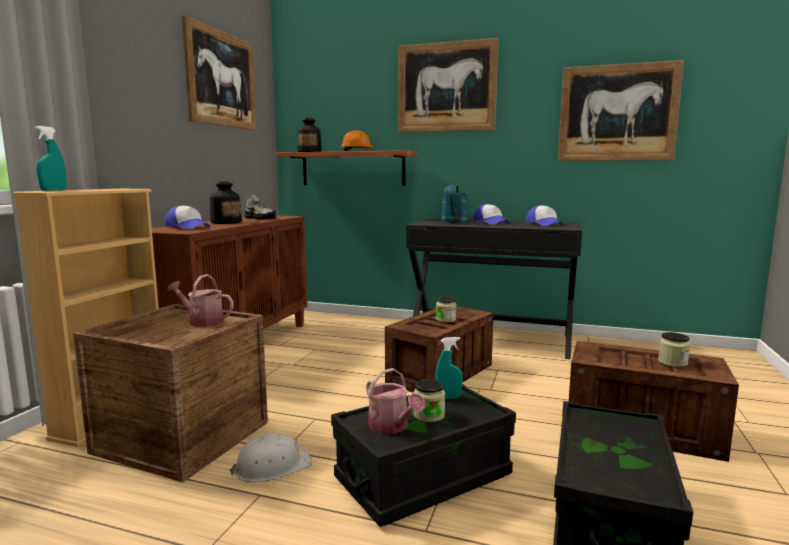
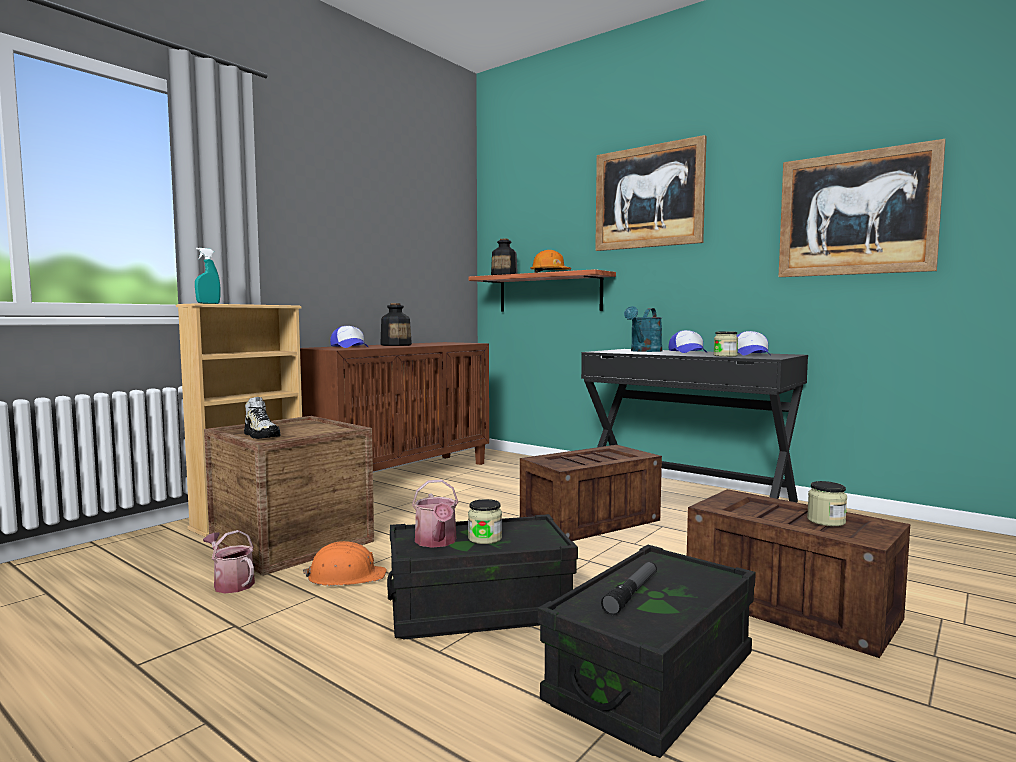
camera: 20 degrees right, 5 degrees down
(202, 321) = (316, 430): watering can -> watering can (231, 583)
(221, 79) = (410, 203): picture -> none
(260, 218) = (438, 343): shoe -> shoe (261, 435)
(272, 467) = (346, 576): white hard hat -> orange hard hat
(445, 319) = (596, 457): jar -> jar (725, 356)
(448, 398) = (523, 527): turquoise spray bottle -> none
(602, 453) = (631, 594): none -> flashlight

